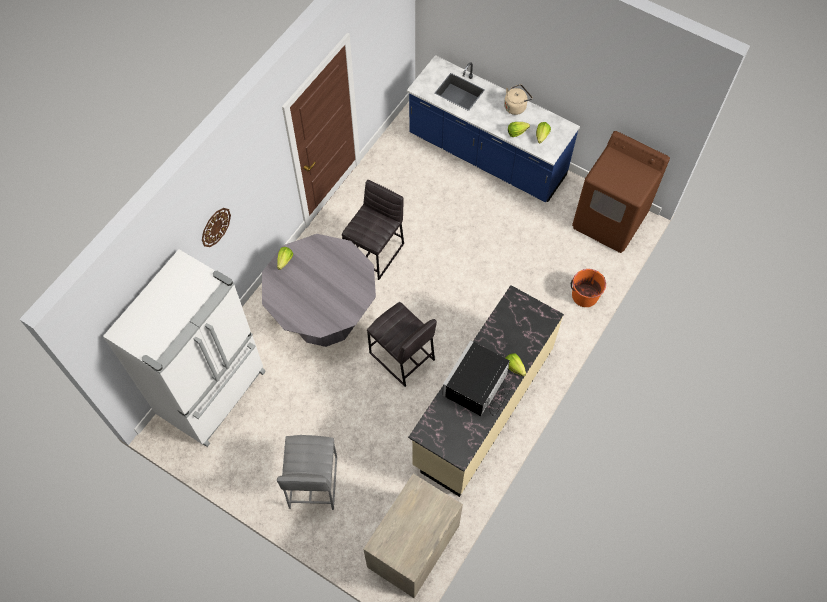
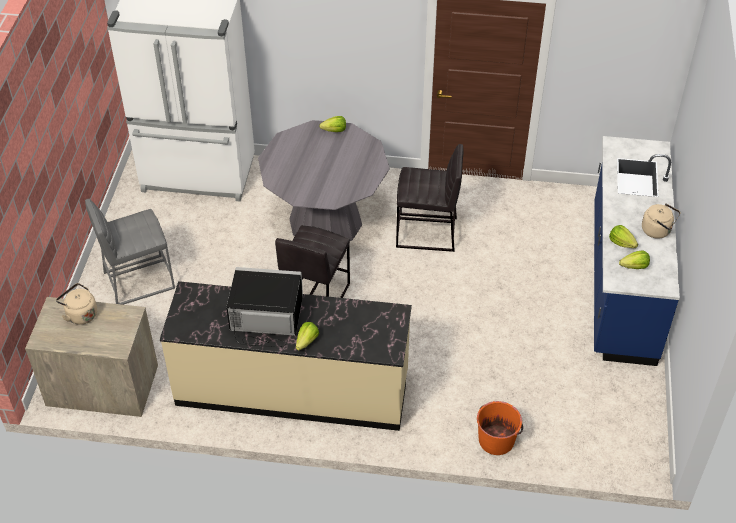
camera: 65 degrees right, 15 degrees down
(215, 227) = (295, 25): wall clock -> none
(397, 526) = (80, 314): none -> beige kettle
(610, 221) = (622, 432): brown washing machine -> none

